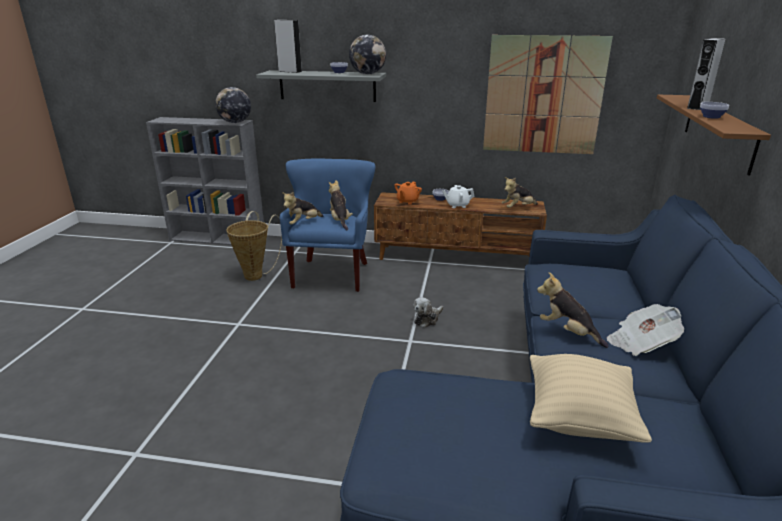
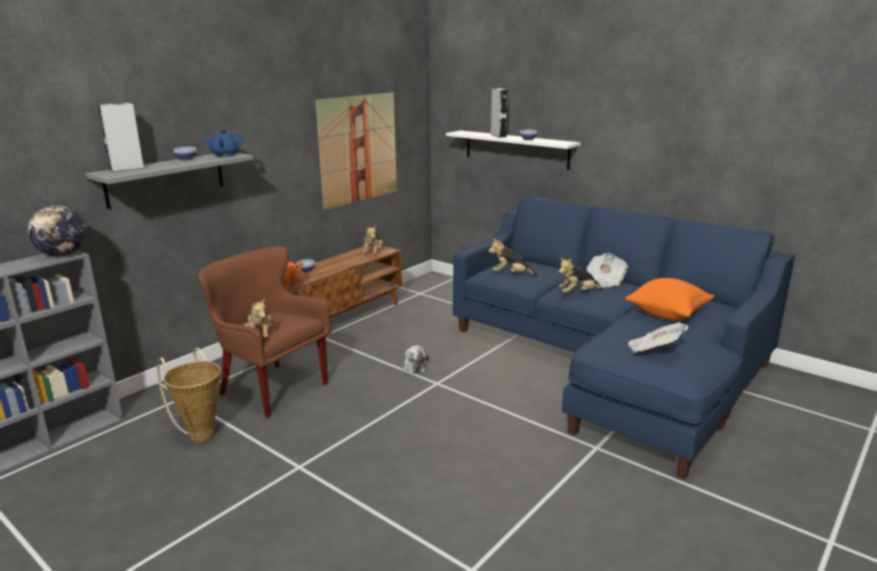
camera: 60 degrees left, 5 degrees down
(332, 274) = (272, 388): blue armchair -> brown armchair
(340, 221) = (285, 318): plush toy -> plush toy (511, 274)
(367, 74) = (225, 155): globe -> blue teapot
(432, 425) = (654, 350): none -> newspaper
(457, 205) = (332, 268): white teapot -> none
(579, 418) = (667, 314): beige pillow -> orange pillow
(718, 131) = (516, 149): brown shelf -> white shelf

